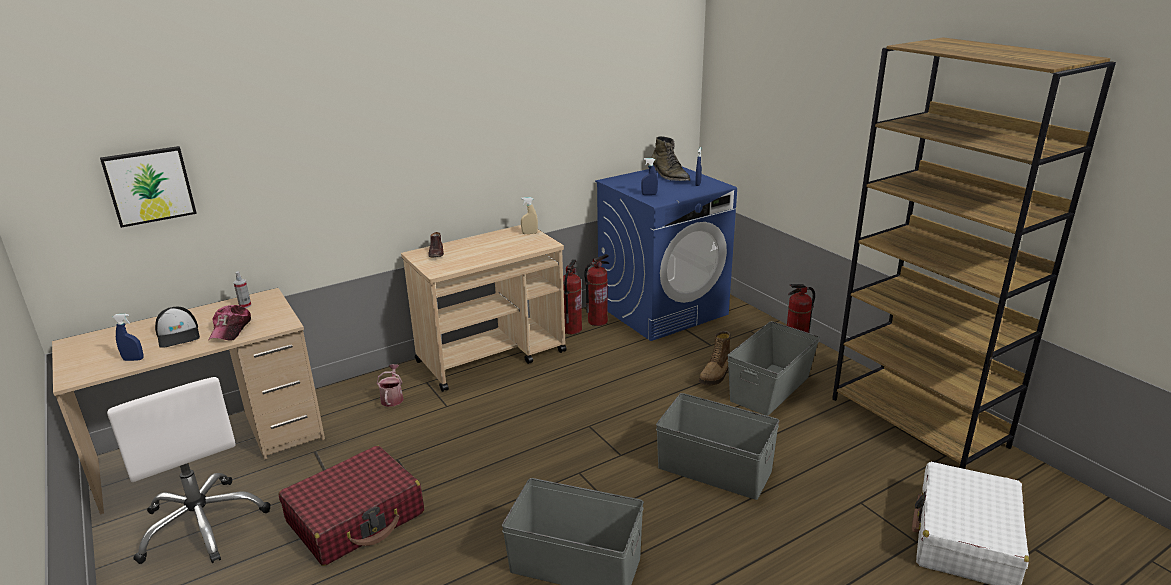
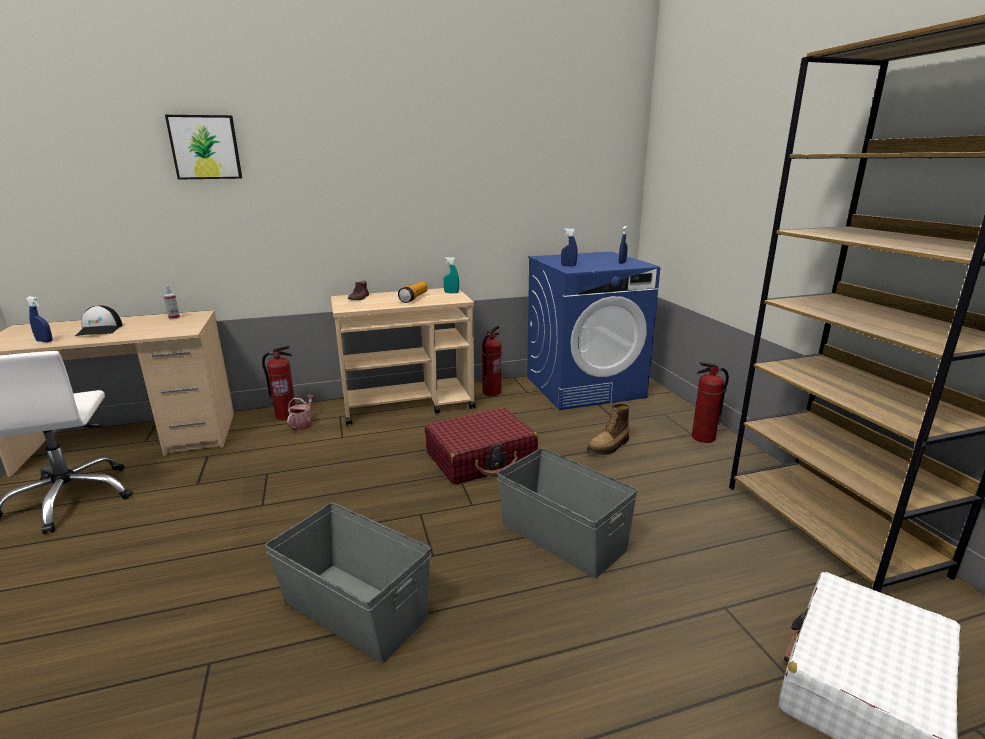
camera: 15 degrees right, 5 degrees down
(149, 185) = (101, 201): picture -> picture (205, 147)
(231, 329) = (141, 331): cap -> none
(356, 518) = (191, 518): red suitcase -> red suitcase (481, 458)
(497, 247) = (414, 298): none -> flashlight
(529, 233) = (451, 292): beige spray bottle -> turquoise spray bottle
(597, 321) = (519, 389): fire extinguisher -> fire extinguisher (286, 416)
(669, 176) = (599, 257): green boot -> none
(770, 388) = (662, 467): grey storage box -> none

